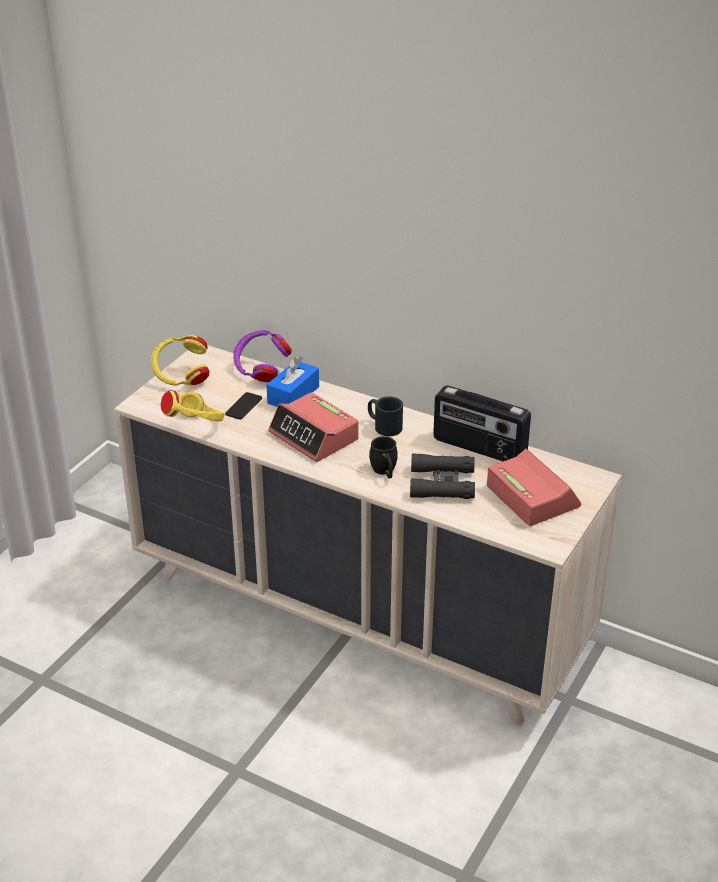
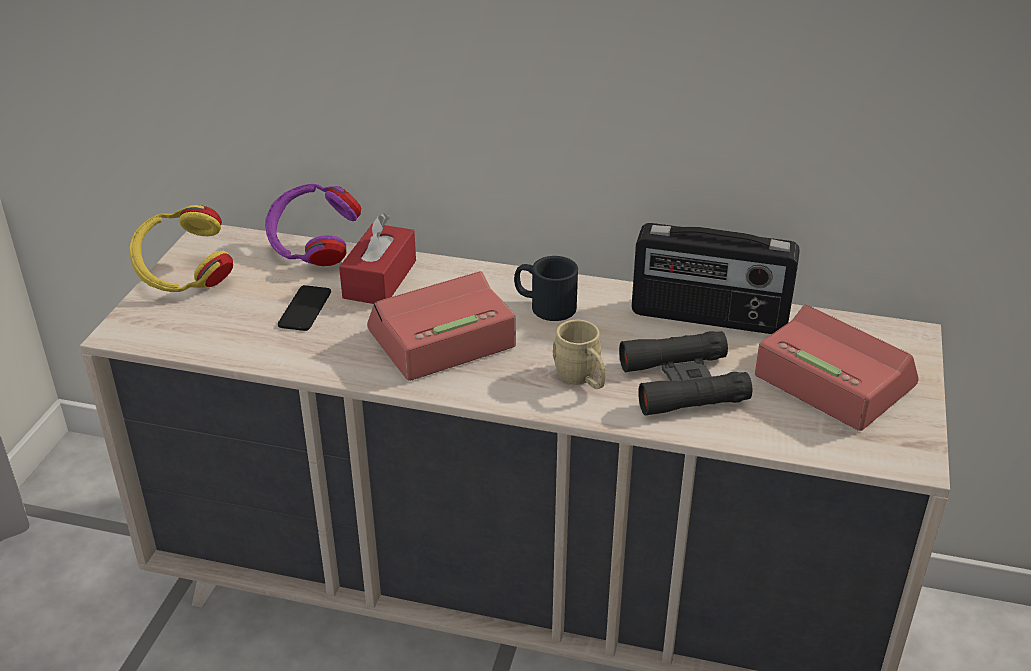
camera: 15 degrees left, 0 degrees up
(196, 426) = (235, 353): yellow headphones -> none
(293, 395) = (380, 279): blue tissue box -> red tissue box
(314, 436) = (441, 339): alarm clock -> alarm clock turned 120 degrees clockwise
(385, 472) = (582, 379): black mug -> beige mug

